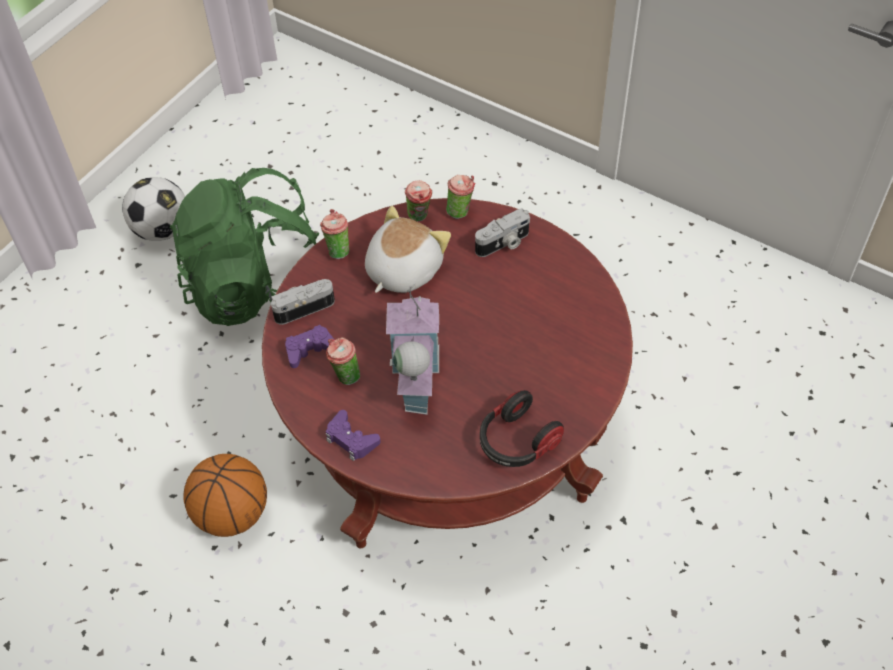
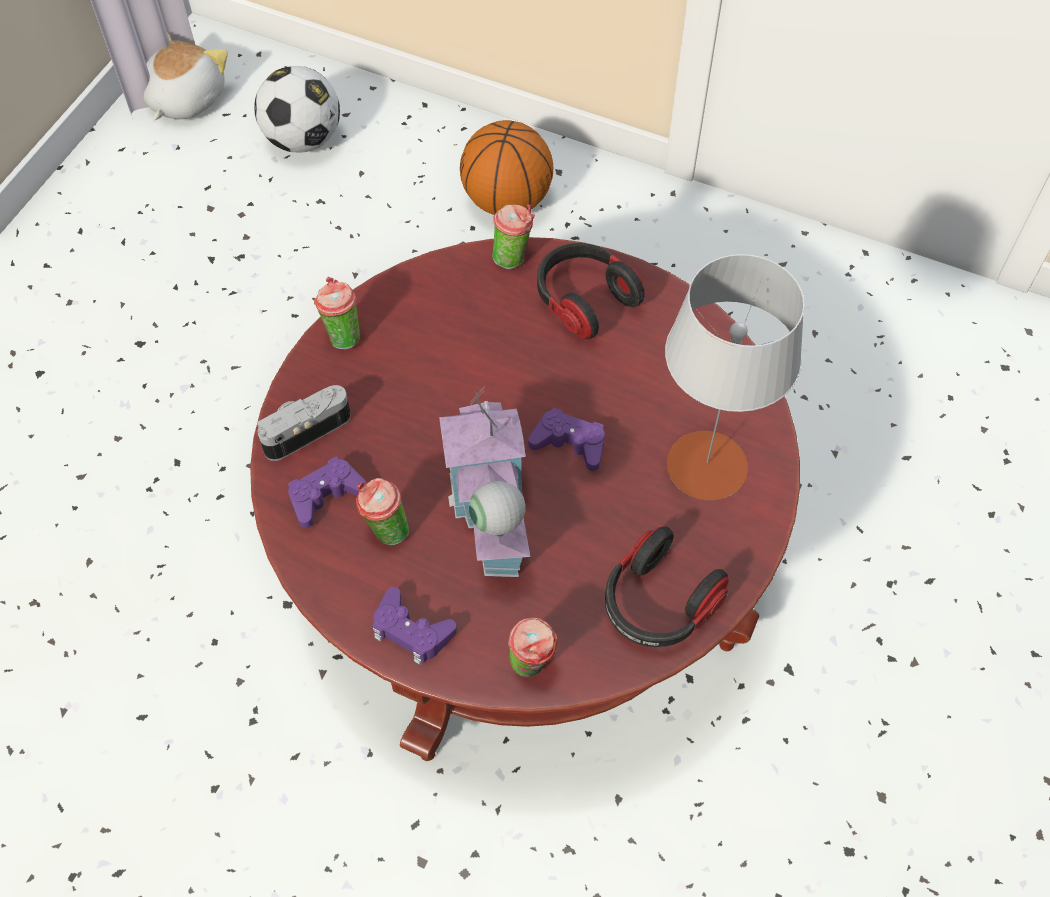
camera: 10 degrees left, 5 degrees up
(162, 230) = (68, 318): football -> football (303, 139)
(232, 514) = (233, 733): basketball -> basketball (506, 200)
(258, 289) = (221, 391): green backpack -> none
(402, 270) = (443, 355): plush toy -> plush toy (184, 99)
(419, 217) = (455, 272): cup -> cup (532, 665)
(476, 335) = (569, 443): none -> purple game controller
(503, 244) = (584, 300): camera -> headphones
(566, 358) = (706, 465): none -> grey table lamp

